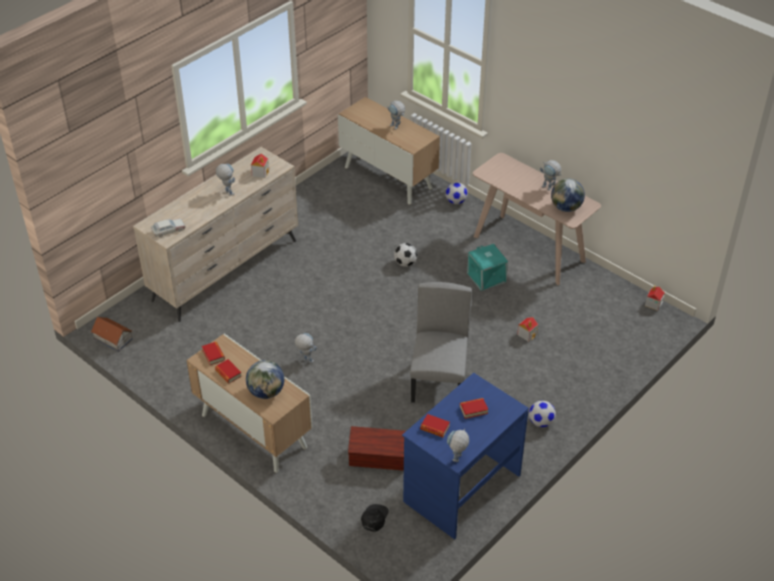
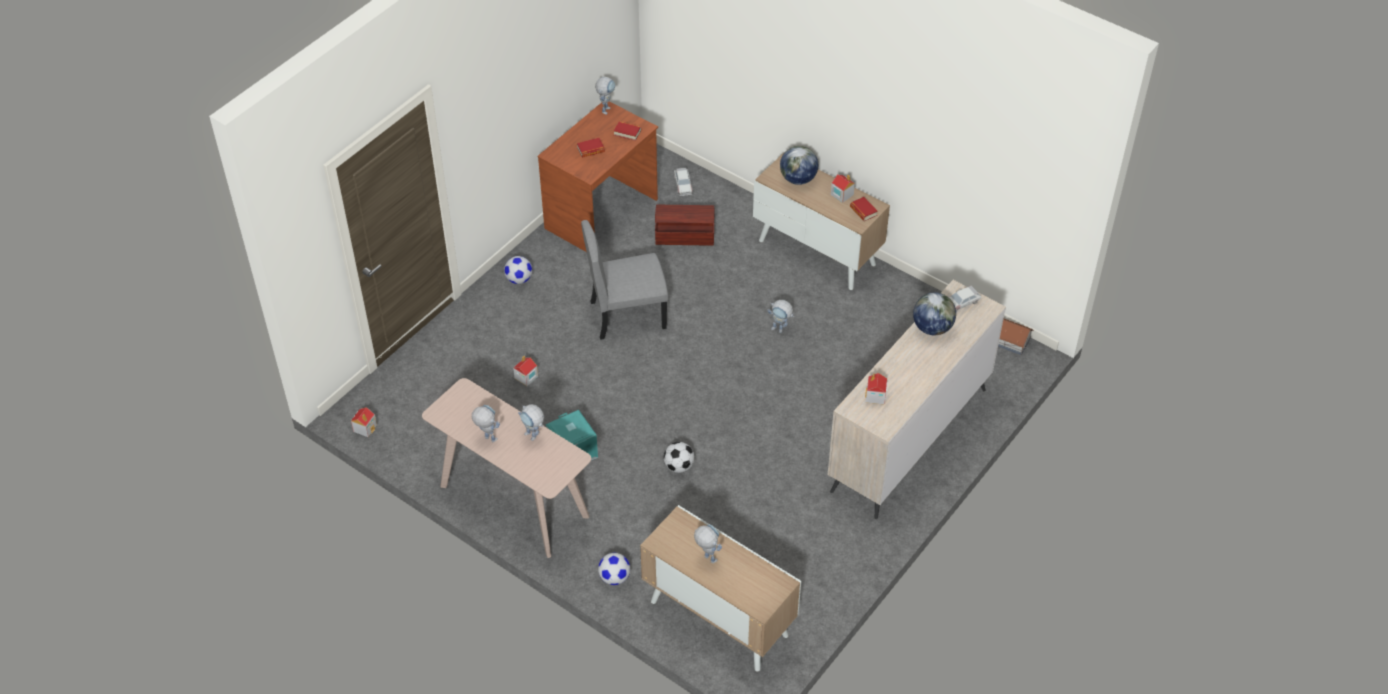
camera: 175 degrees right, 5 degrees up
(227, 192) = (909, 362): toy robot -> toy robot (534, 437)
(228, 373) = (841, 194): book -> toy house
(374, 518) = (683, 184): black cap -> toy car
(439, 382) = (627, 314): grey chair -> grey chair turned 75 degrees clockwise
(461, 487) = (602, 214): blue desk -> brown desk
(566, 208) = (468, 407): globe -> globe (932, 328)

